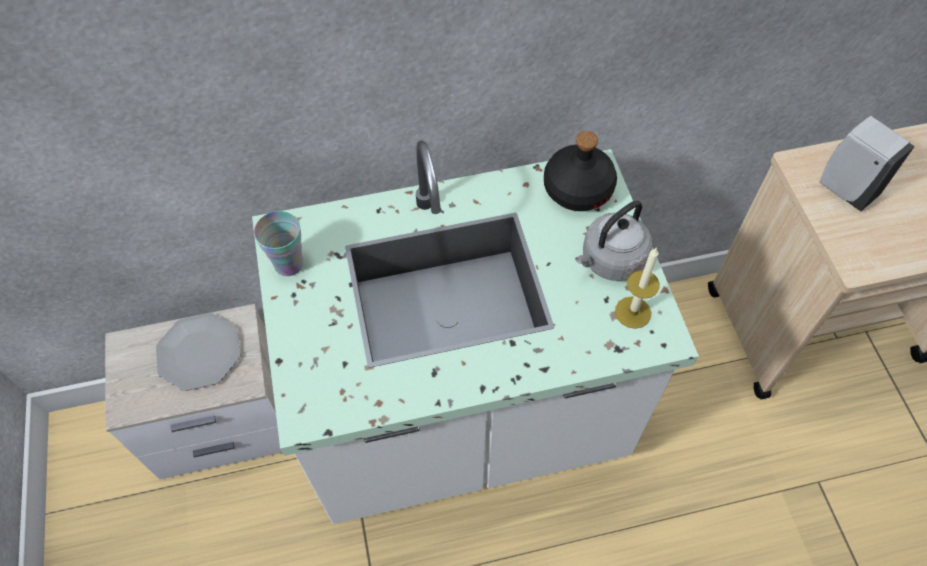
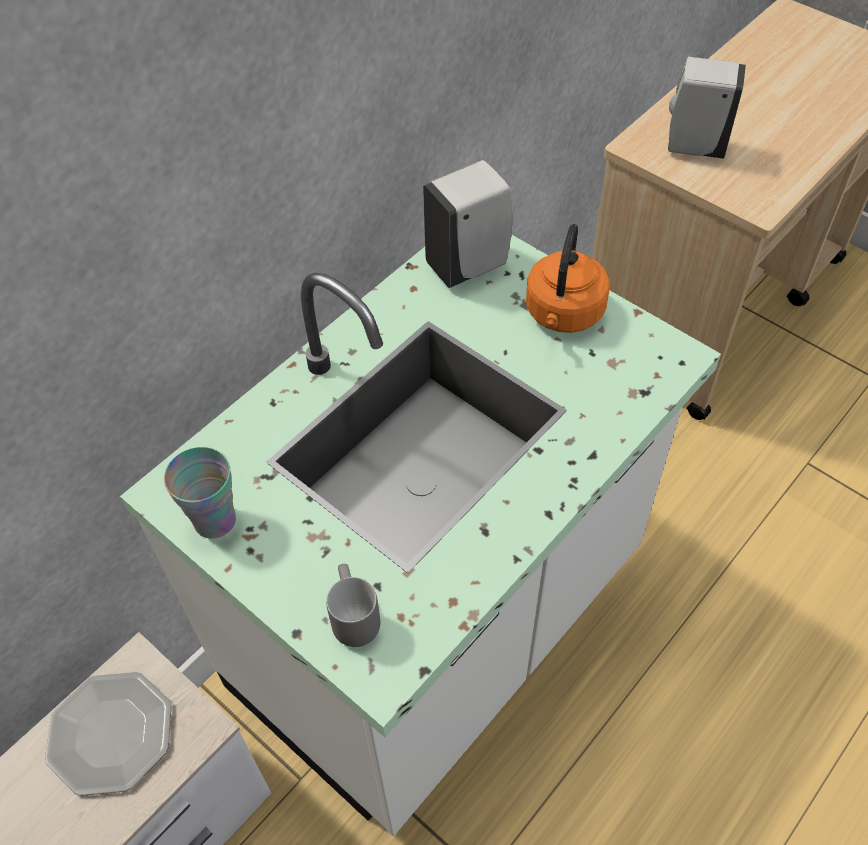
camera: 35 degrees left, 5 degrees down
(314, 371) = (350, 617): none -> grey mug
(577, 189) = (469, 265): black bottle -> white soap dispenser
(610, 261) = (563, 314): grey kettle -> orange kettle
(633, 312) = (627, 350): candle -> none

